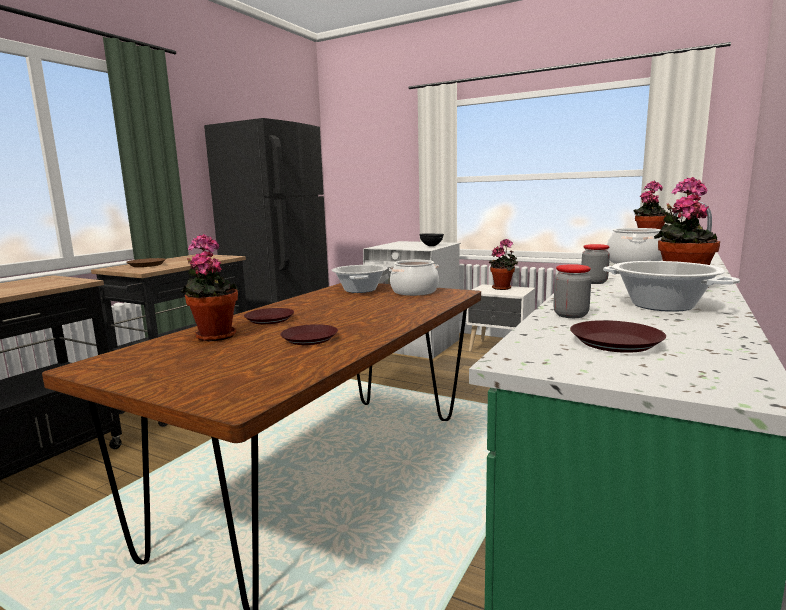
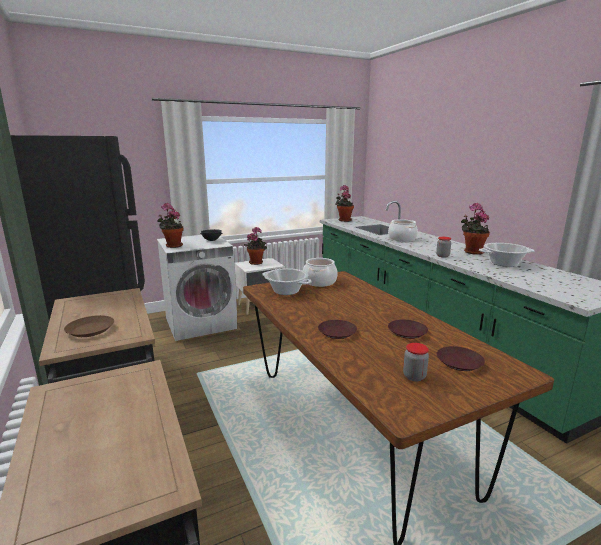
camera: 55 degrees left, 5 degrees up
(214, 335) = (361, 357): potted plant -> potted plant (172, 246)
(570, 315) = (509, 277): jar -> jar (414, 376)
(614, 342) = (560, 285): brown plate -> brown plate (459, 362)

